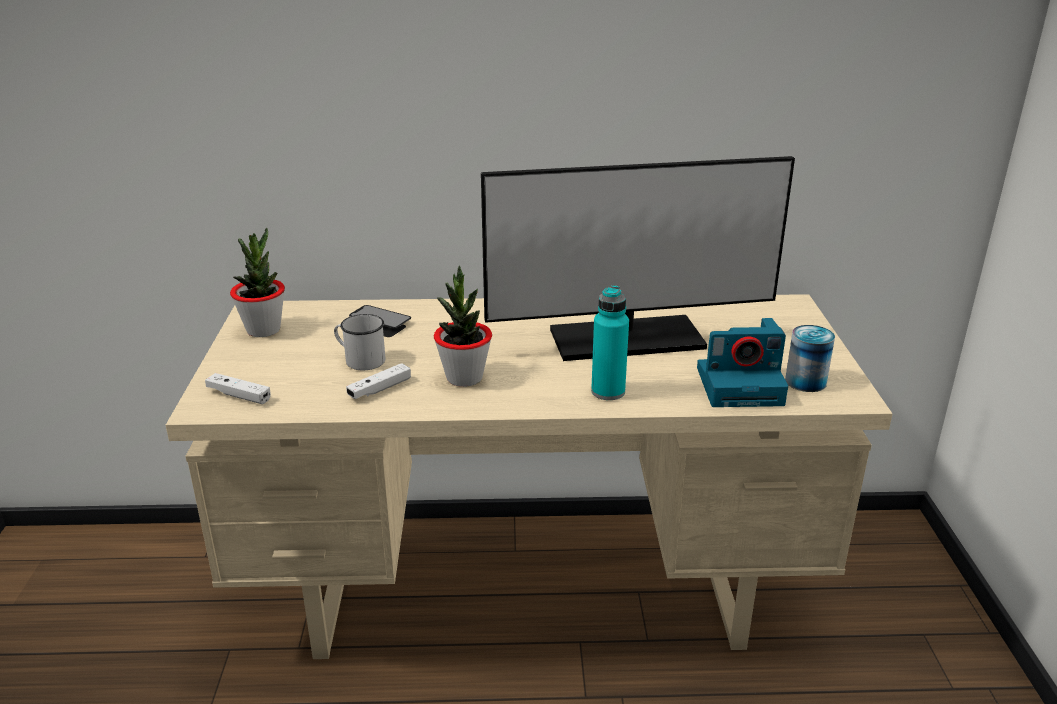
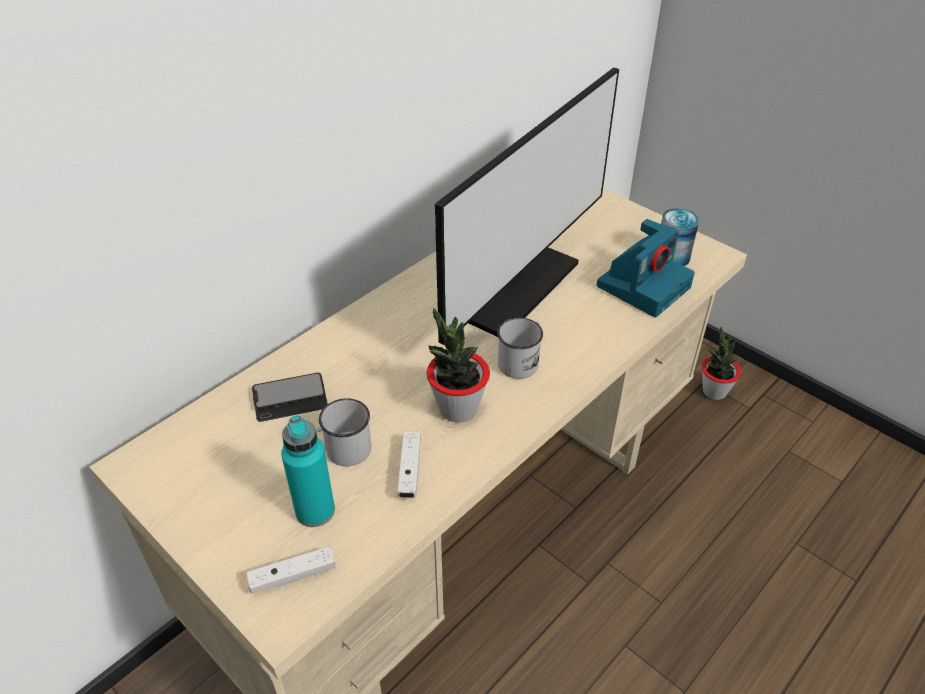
camera: 45 degrees left, 15 degrees up
(263, 330) = (185, 482): potted plant -> potted plant (714, 391)
(554, 377) = (521, 360): none -> white mug
(608, 392) = (576, 349): turquoise bottle -> turquoise bottle (315, 511)

